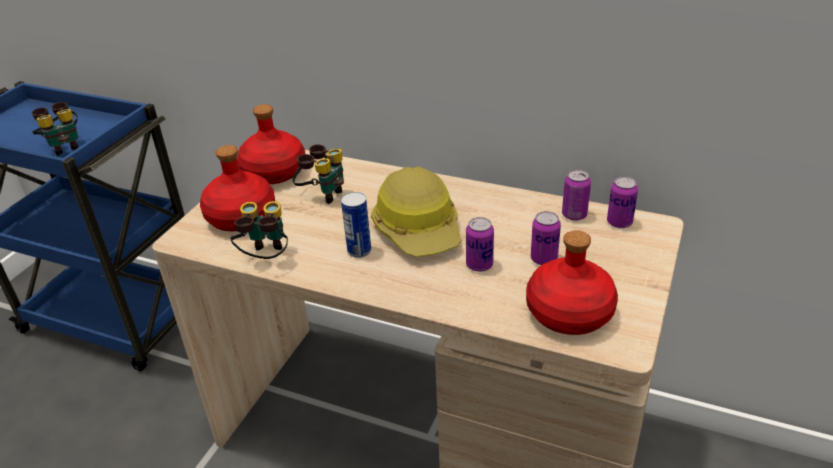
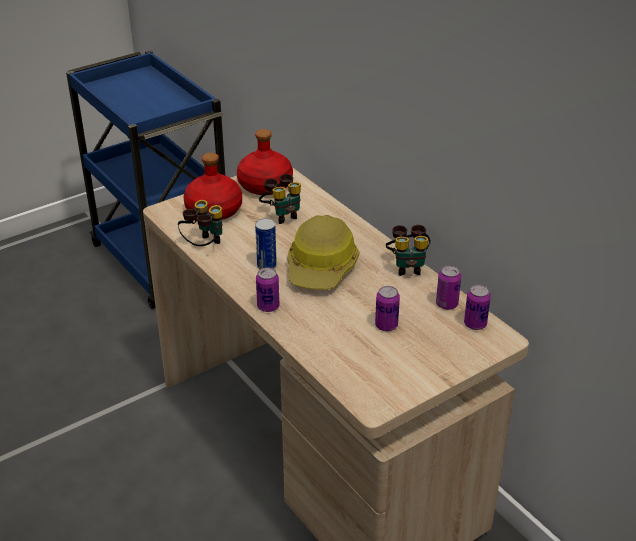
camera: 30 degrees right, 0 degrees up
(64, 147) = (144, 114): binoculars -> binoculars (407, 267)
(479, 265) = (336, 310): can -> can (268, 306)
(570, 313) = (362, 368): red bottle -> none

